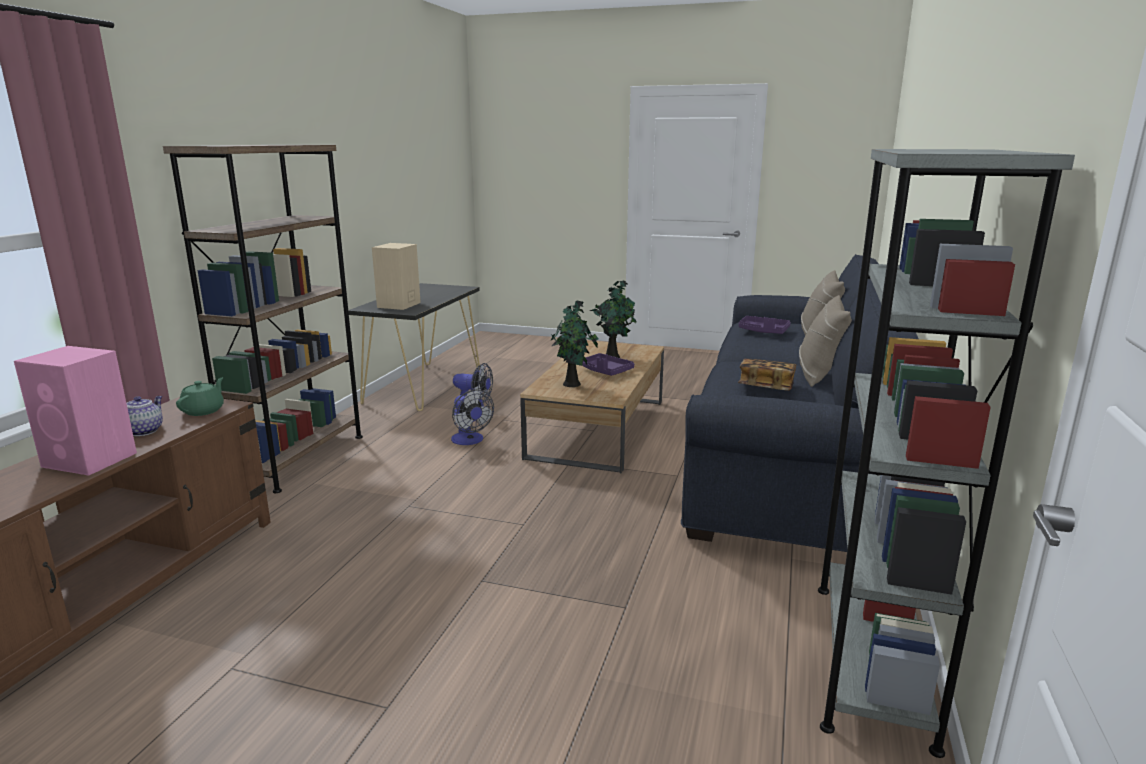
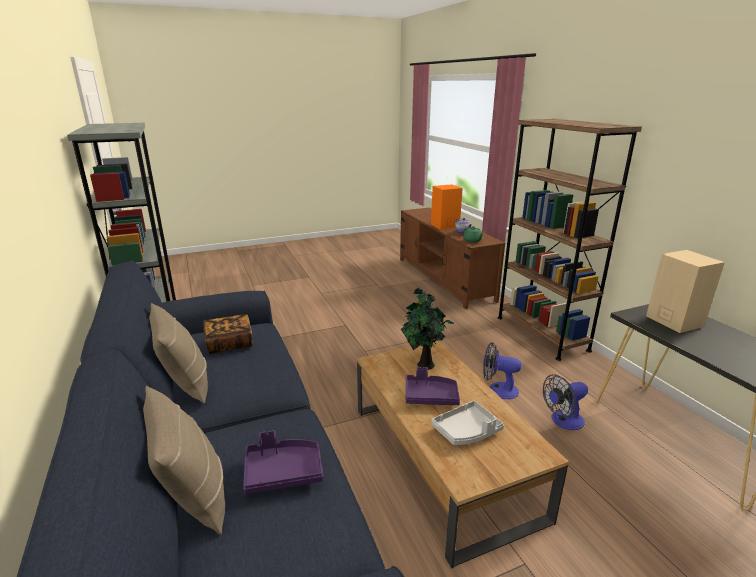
camera: 140 degrees right, 5 degrees up
(91, 460) = (444, 226): pink speaker -> orange speaker
(613, 356) = (467, 431): potted plant -> grey tray

